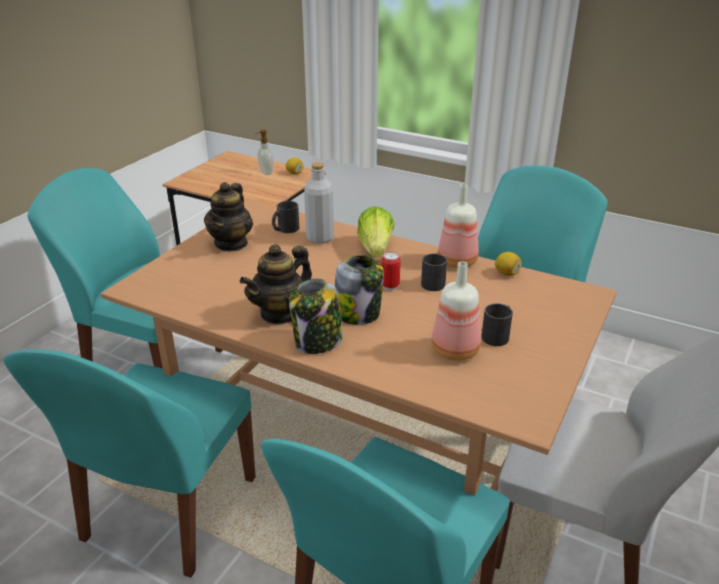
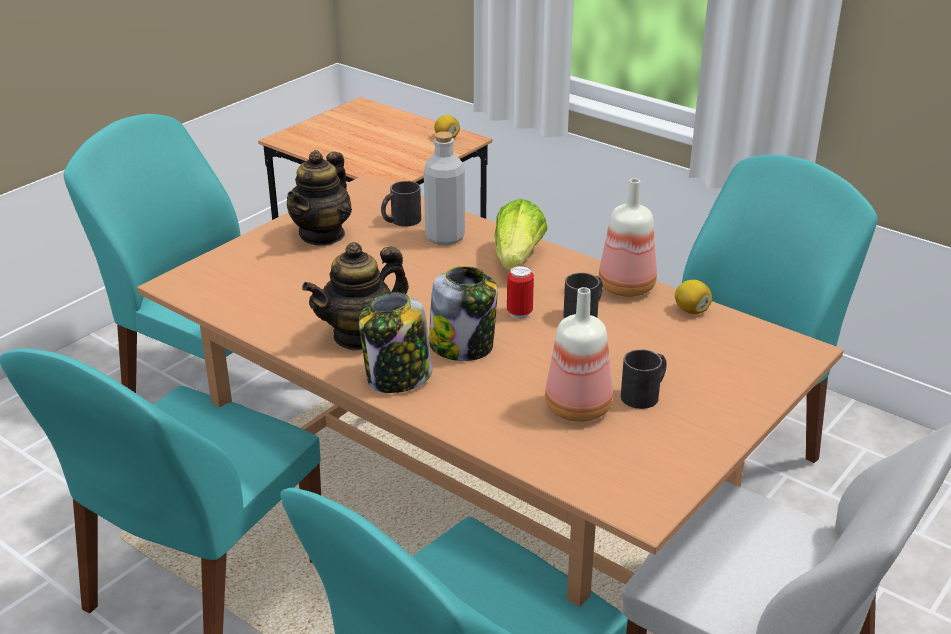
camera: 10 degrees right, 0 degrees up
(265, 173) = (405, 134): soap dispenser -> none

